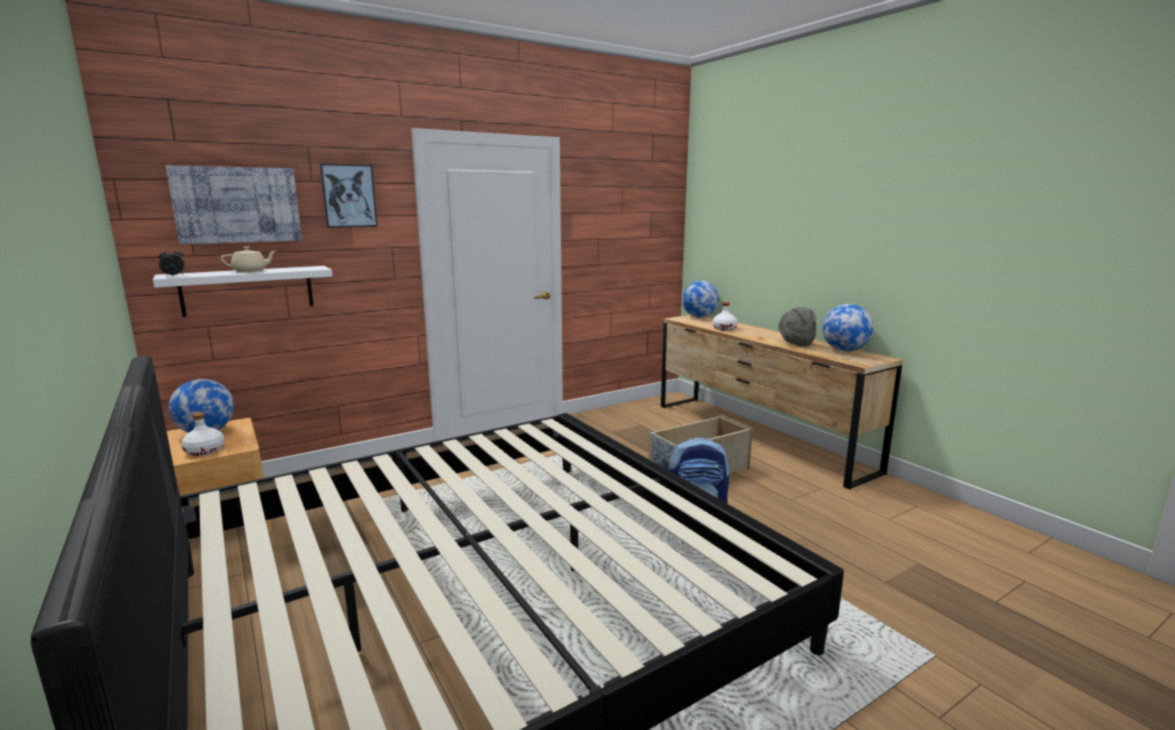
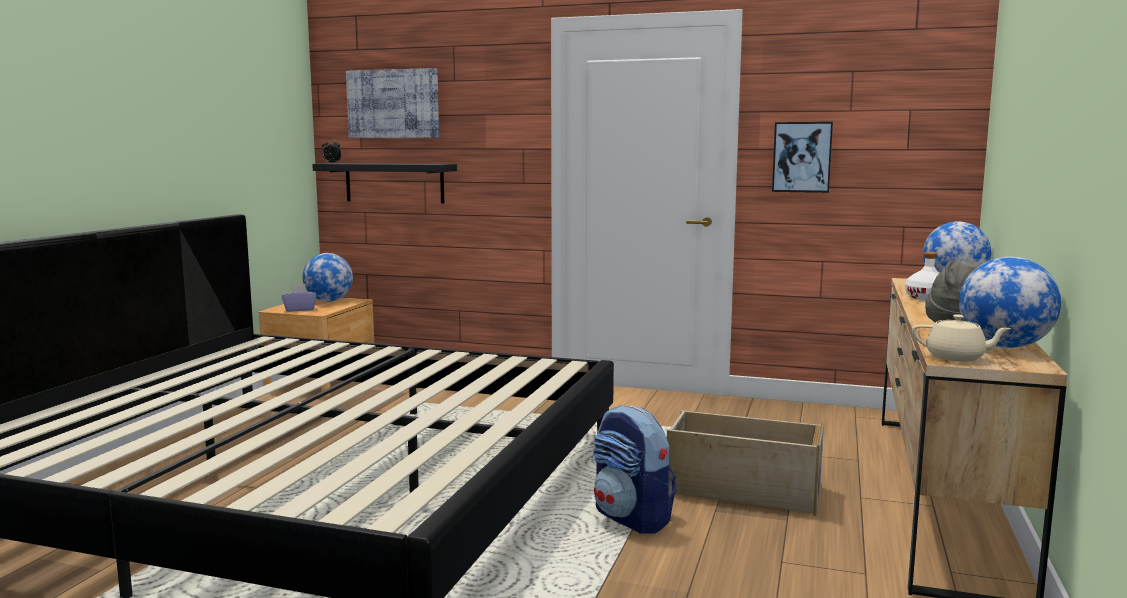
camera: 50 degrees right, 5 degrees down
(205, 451) = (299, 309): white bottle -> purple tissue box
(248, 290) = (394, 182): white shelf -> black shelf
(250, 271) = (386, 163): beige teapot -> beige teapot (956, 357)
(348, 196) = (483, 93): picture -> picture (802, 157)

